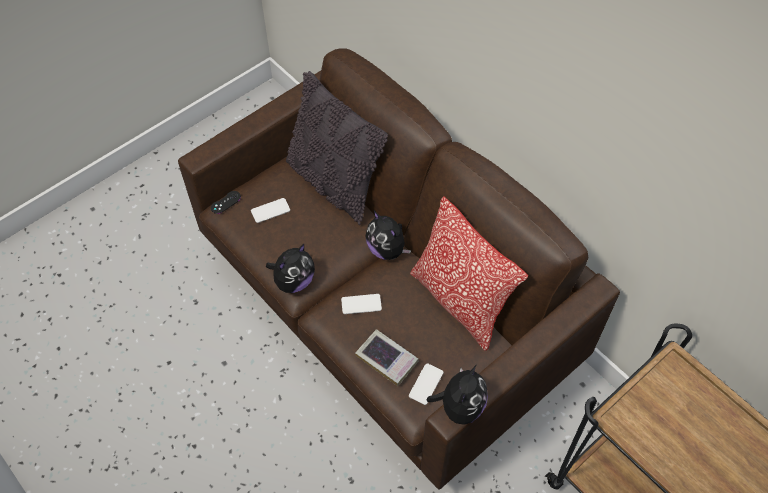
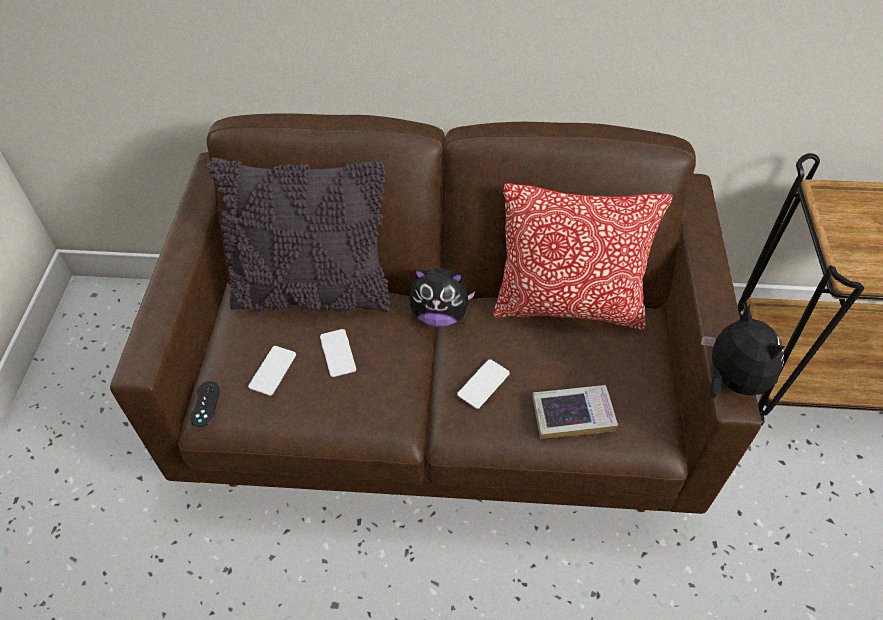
camera: 45 degrees left, 5 degrees down
(294, 281) = (383, 422): plush toy -> none
(426, 384) = (635, 405): phone -> phone (338, 353)

